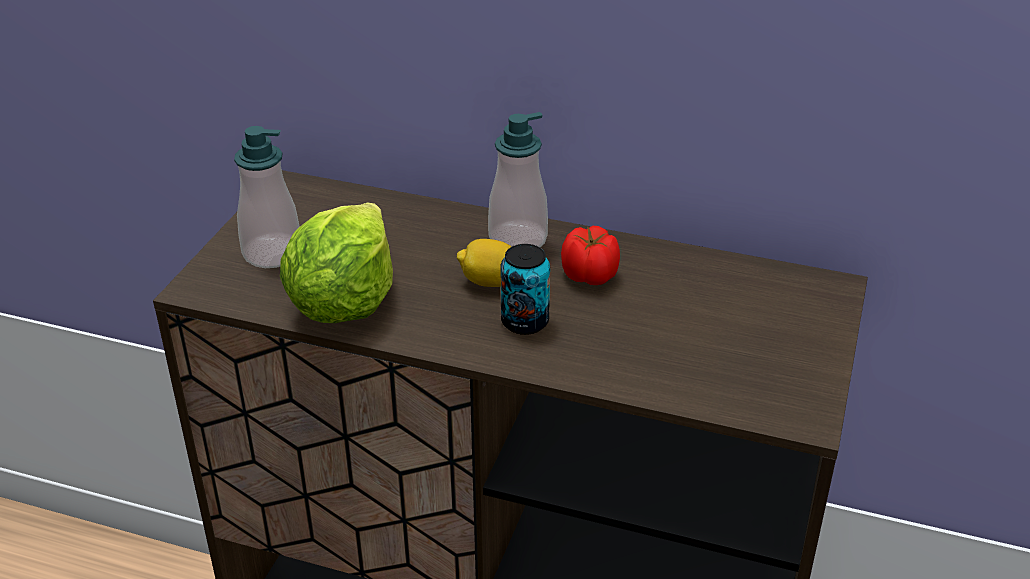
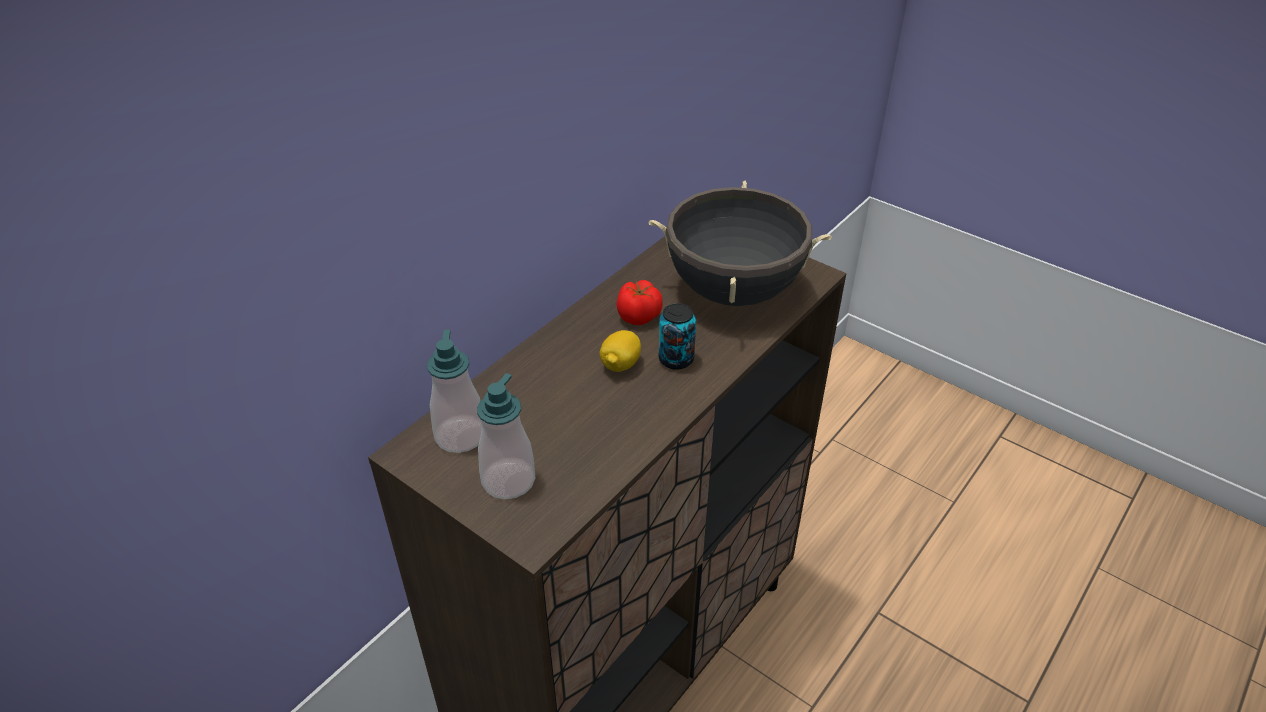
camera: 70 degrees left, 5 degrees up
(344, 301) = (603, 448): lettuce -> none
(518, 240) = (574, 338): soap dispenser -> soap dispenser (460, 436)
(700, 342) = (733, 291): none -> black cooking pot

